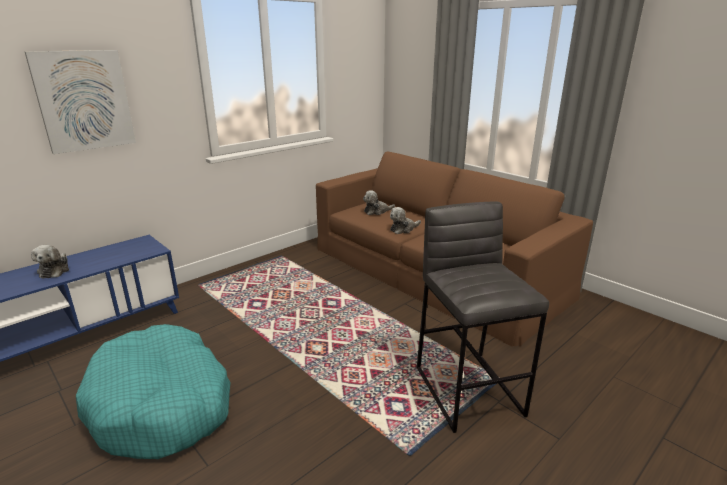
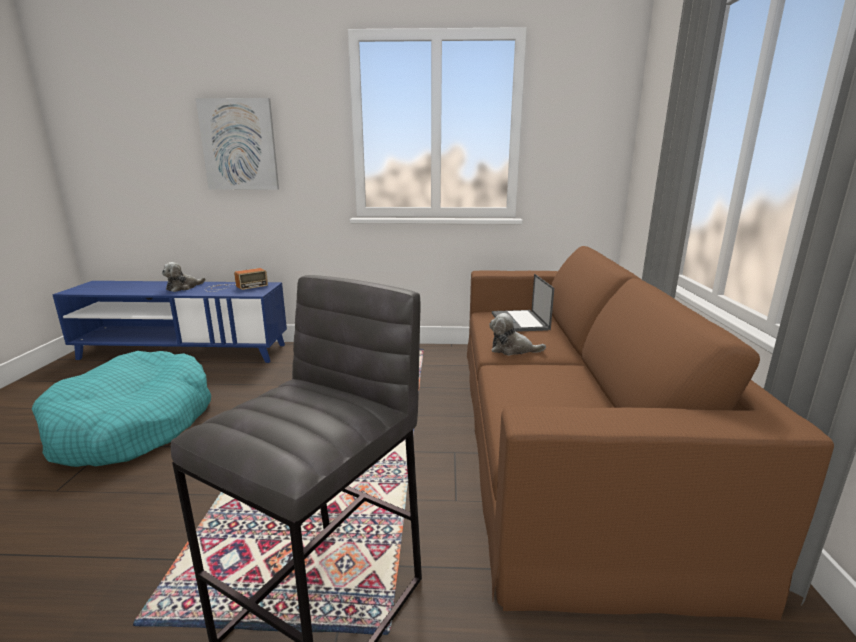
camera: 45 degrees right, 5 degrees down
(114, 252) = (234, 287): none -> radio
(377, 211) = (520, 321): plush toy -> laptop

